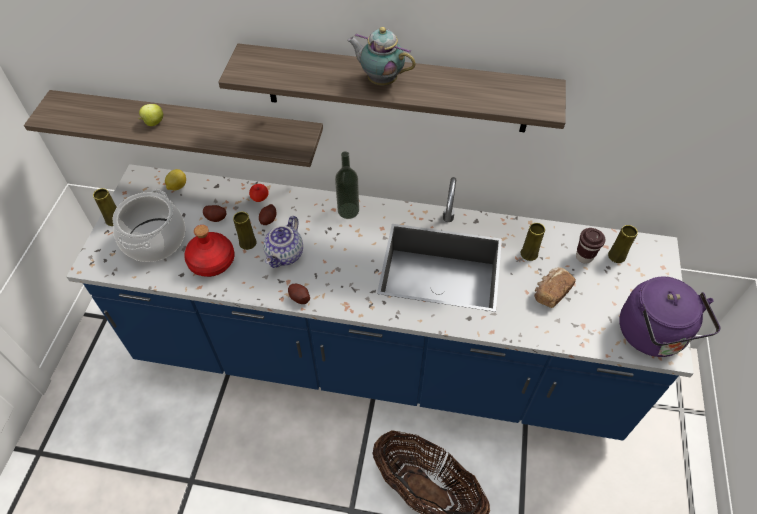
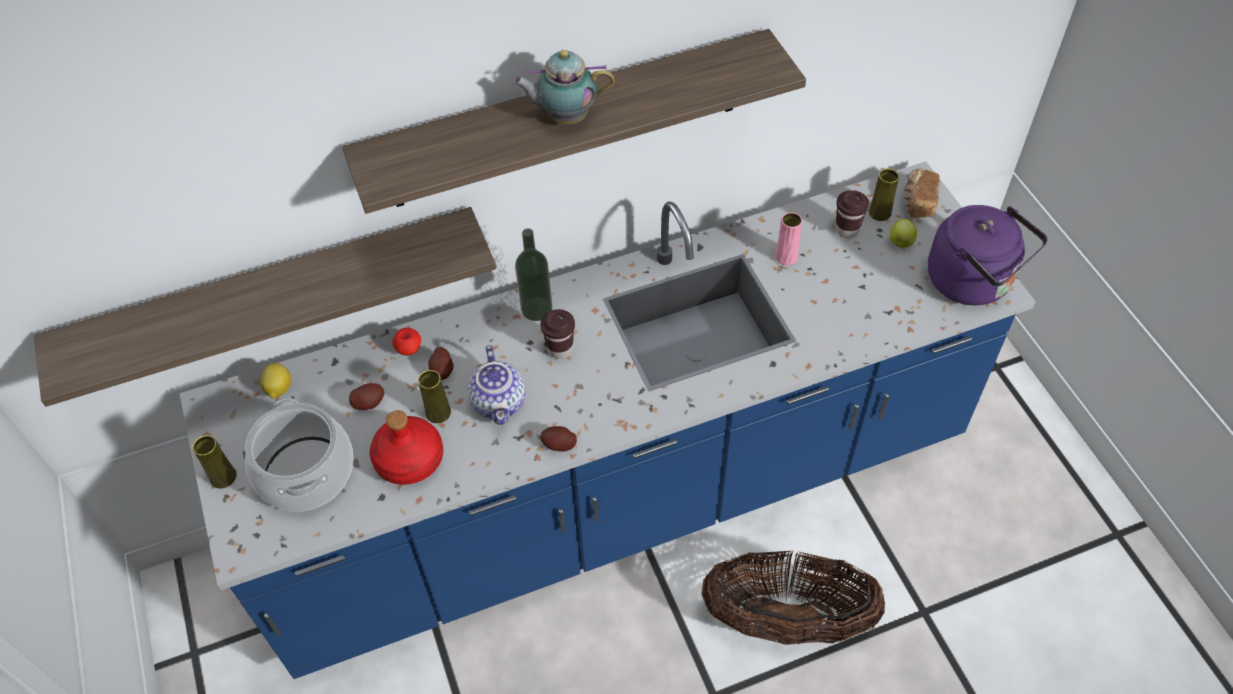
camera: 30 degrees left, 0 degrees up
(153, 123) = (239, 309): apple -> apple (900, 243)
(343, 241) = (560, 349): none -> brown cup
(529, 254) = (786, 256): yellow vase -> pink vase
(551, 292) = (839, 289): bread -> bread (917, 202)

